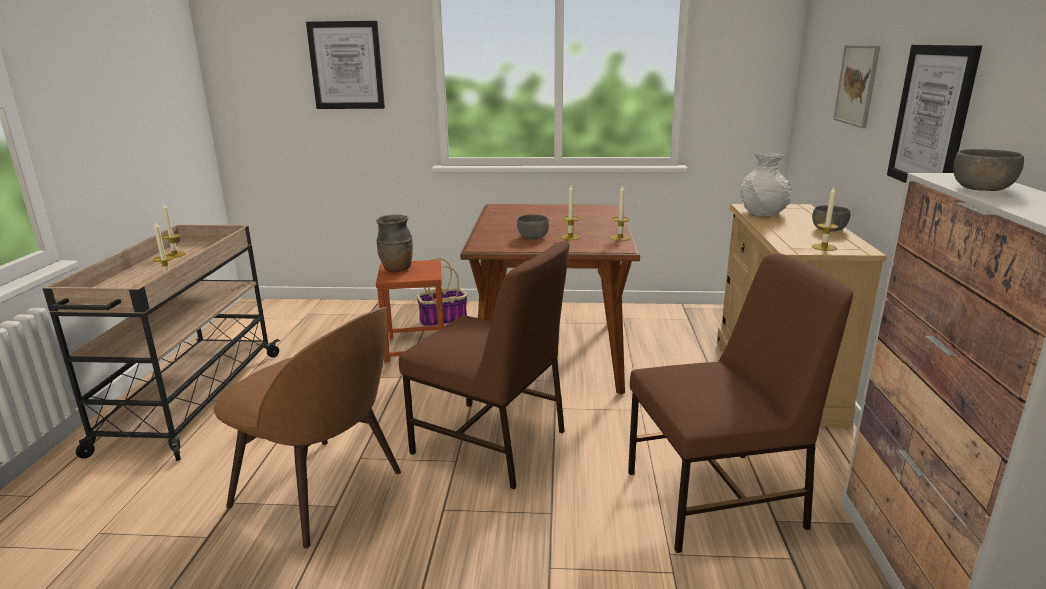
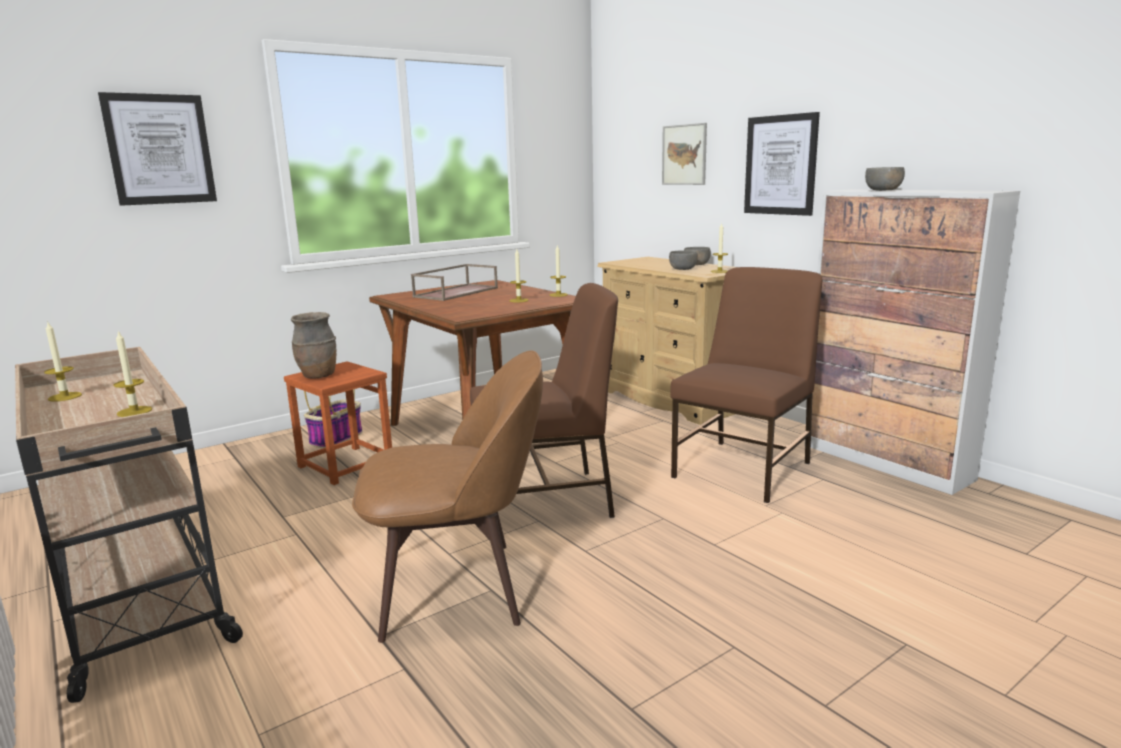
camera: 40 degrees left, 5 degrees down
(533, 237) = (489, 305): grey bowl -> grey bowl (683, 269)
(550, 214) = (456, 292): none -> brown tray
(763, 213) = (635, 263): white vase -> none

